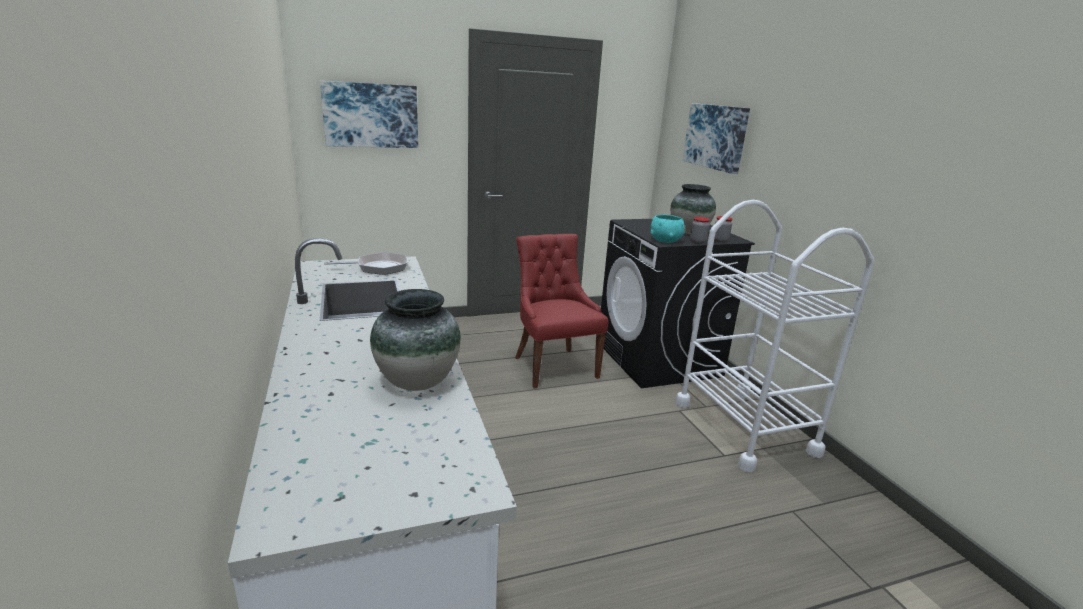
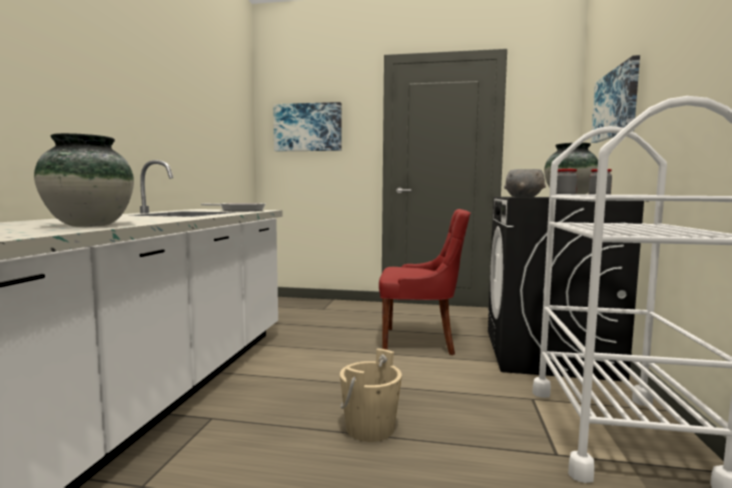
camera: 30 degrees right, 15 degrees down
(553, 366) = (421, 341): red chair -> red chair turned 90 degrees clockwise
(598, 472) = (370, 428): none -> beige bucket
(665, 241) = (523, 197): turquoise bowl -> grey bowl

